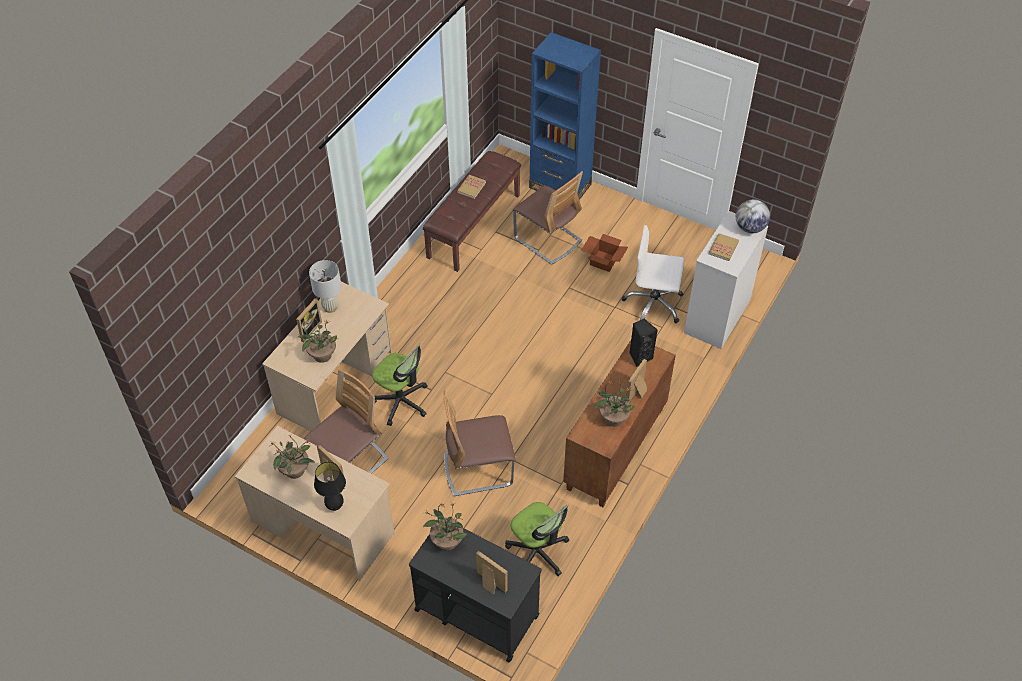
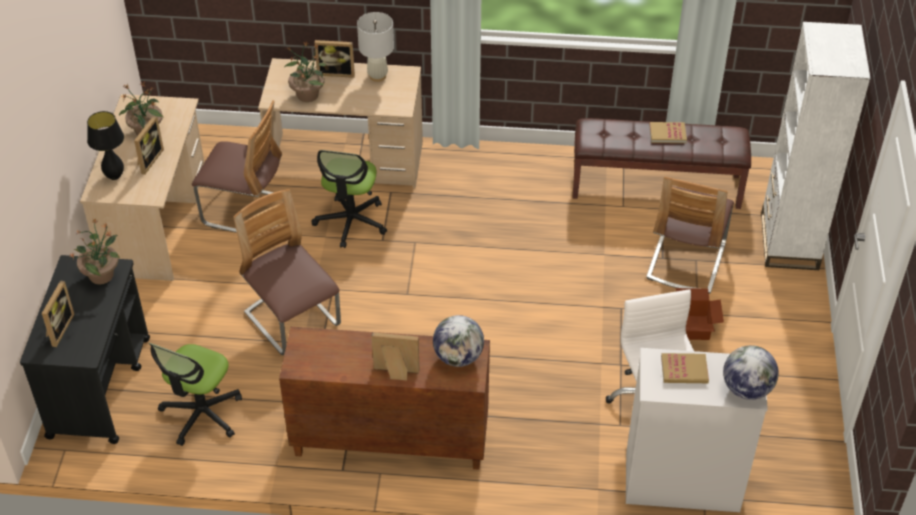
camera: 65 degrees right, 5 degrees down
(560, 186) = (789, 241): blue bookcase -> white bookcase
(613, 418) = (343, 361): potted plant -> none
(640, 357) = (458, 357): black speaker -> globe

